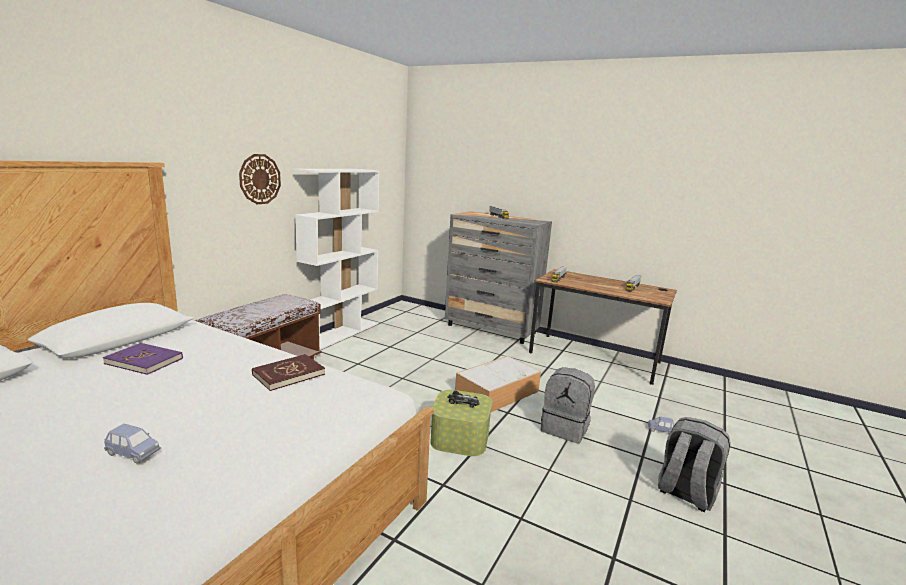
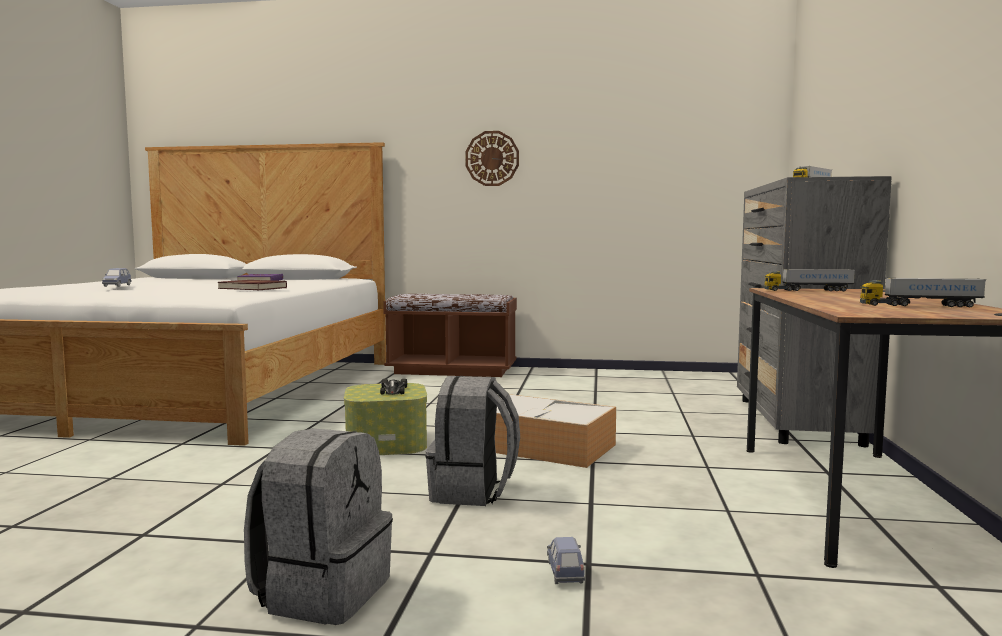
camera: 70 degrees right, 10 degrees down
(340, 333) = (592, 372): white bookcase -> none

